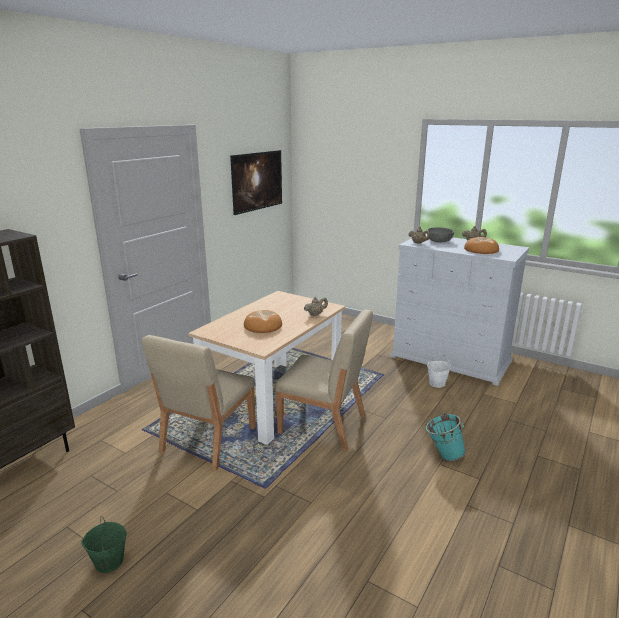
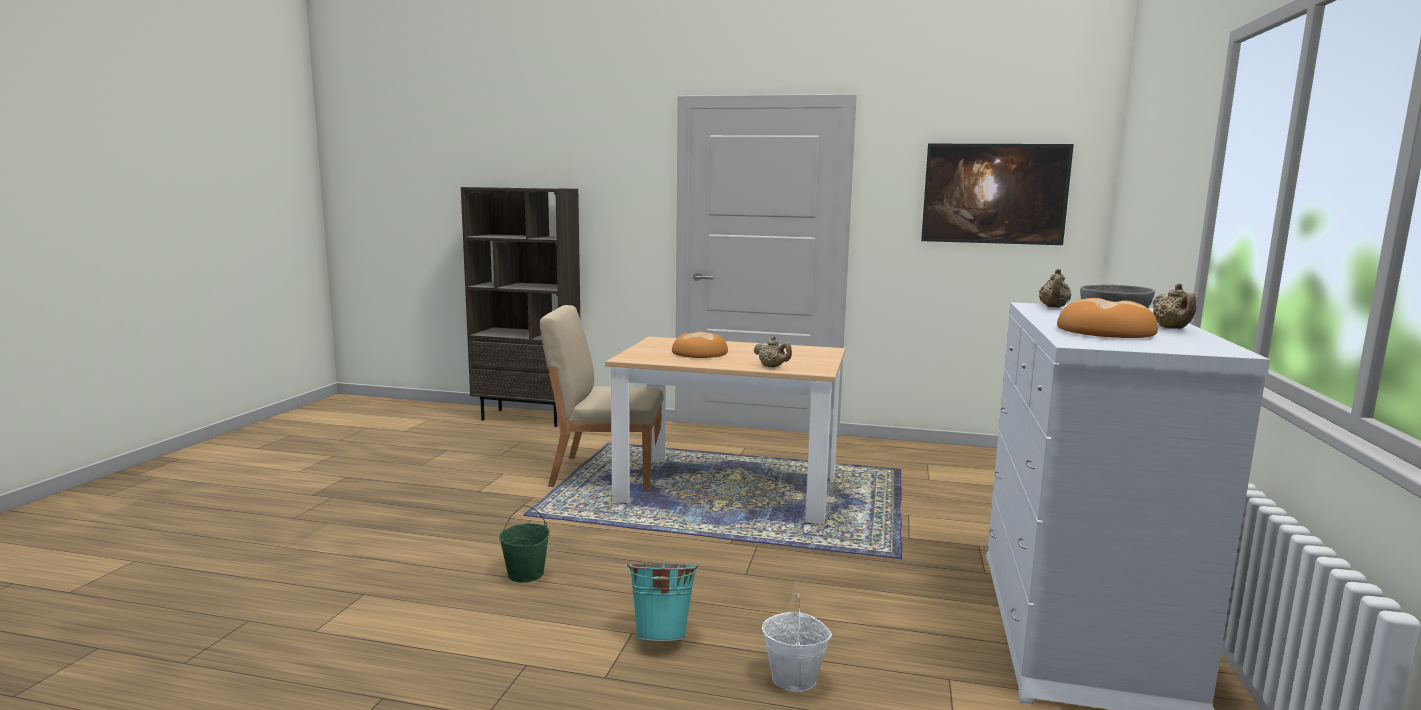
camera: 70 degrees right, 10 degrees down
(108, 562) = (402, 473): green bucket -> green bucket (525, 574)
(323, 425) = (686, 529): beige chair -> none
(437, 383) = (931, 617): white bucket -> white bucket (795, 679)

